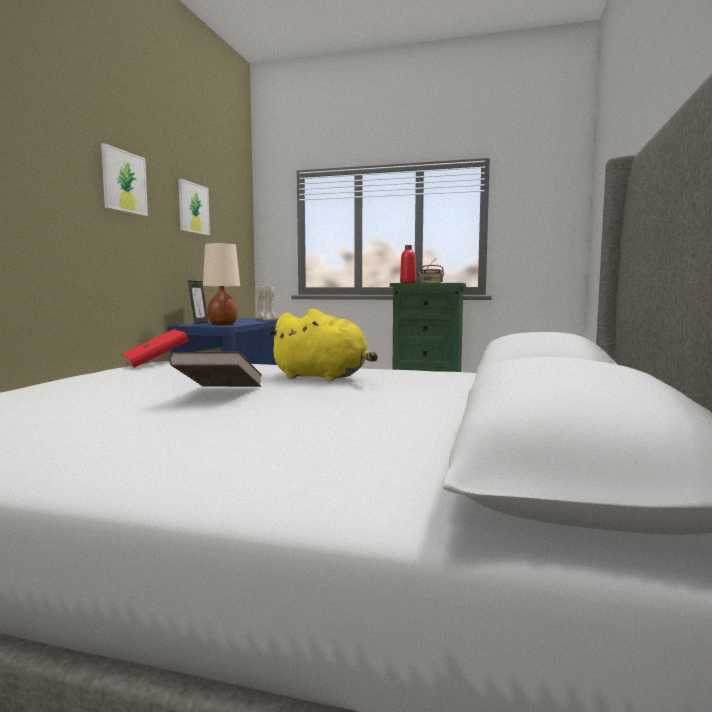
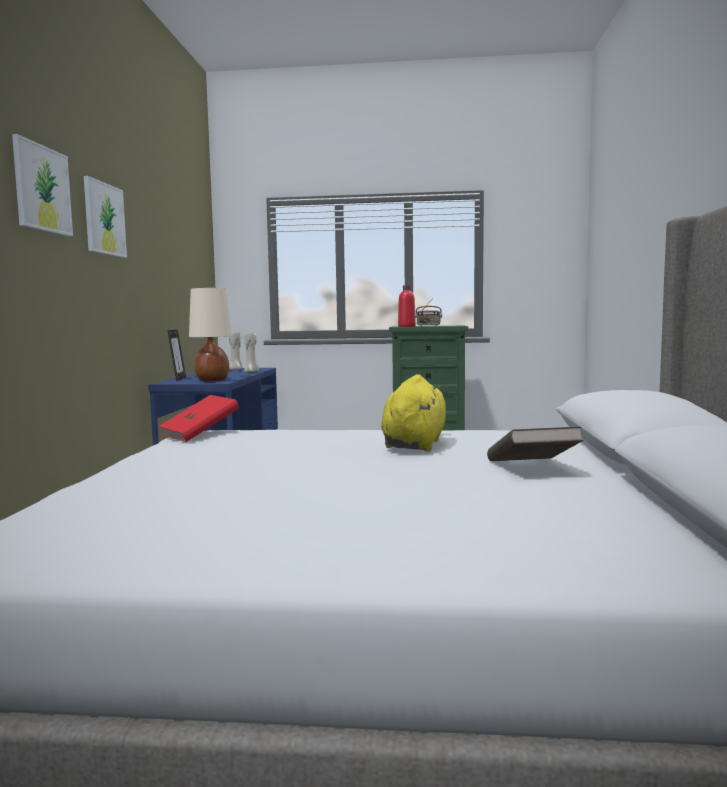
camera: 10 degrees left, 0 degrees up
(193, 208) = (163, 244): picture -> picture (42, 189)
(219, 393) = (343, 469): brown book -> brown book (531, 468)
(323, 377) = (415, 444): yellow plush toy -> yellow plush toy turned 90 degrees counterclockwise

